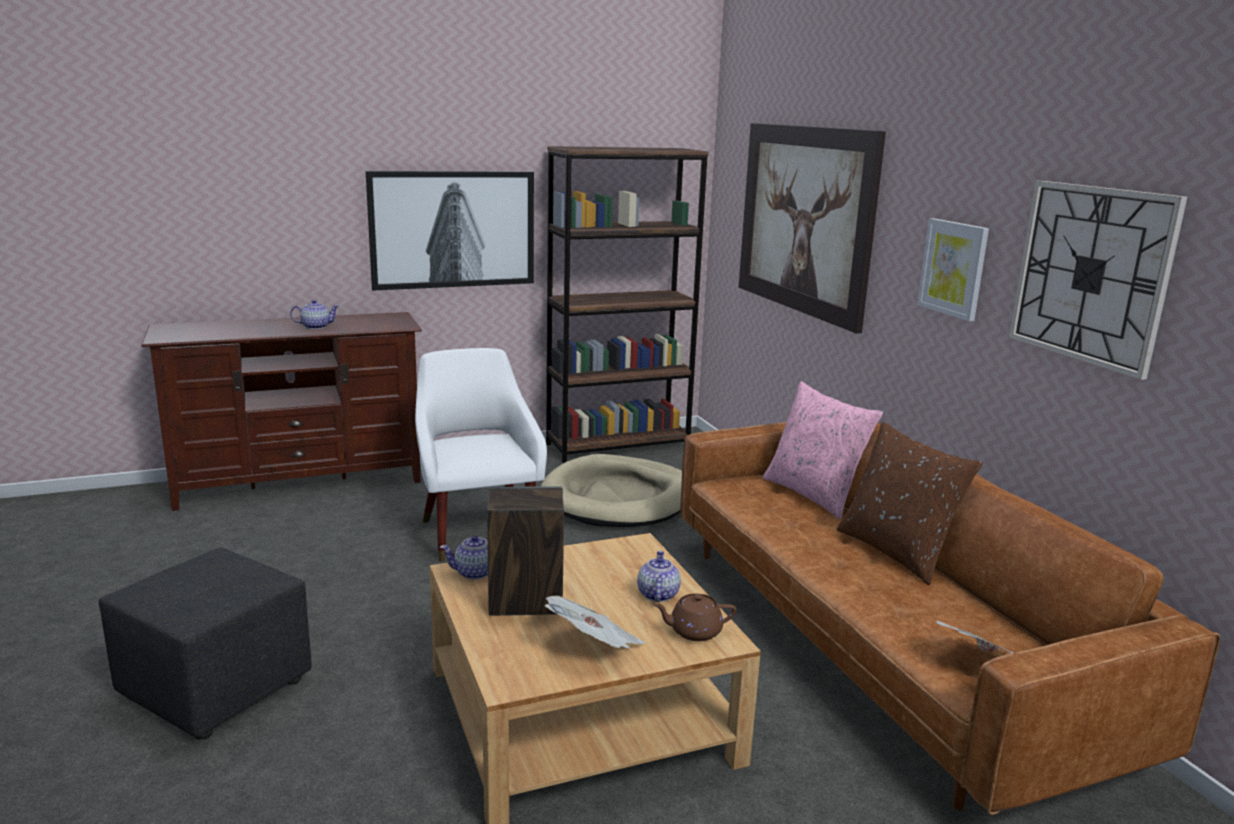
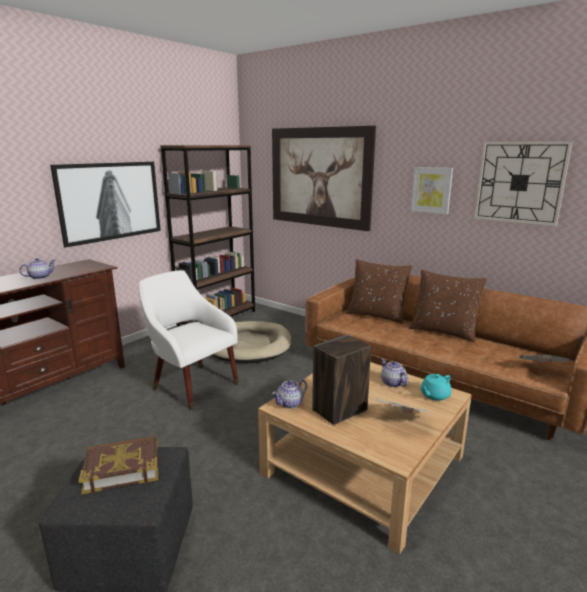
camera: 30 degrees left, 0 degrees up
(216, 577) = (122, 468): none -> book
(694, 631) = (434, 395): brown teapot -> turquoise teapot
(814, 495) = (376, 315): pink pillow -> brown pillow

